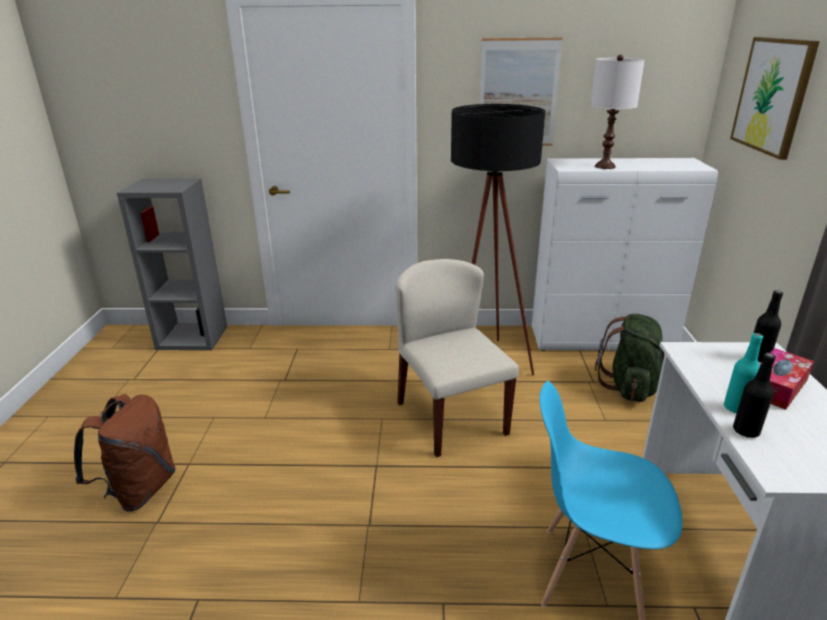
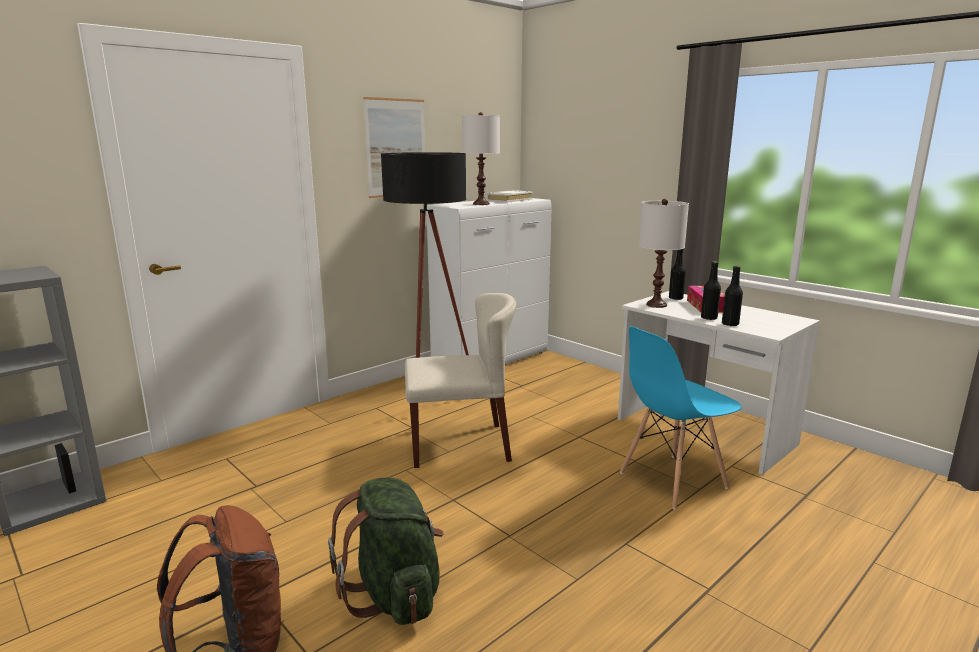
camera: 45 degrees left, 10 degrees down
(450, 417) = (460, 445): beige chair -> beige chair turned 150 degrees clockwise
(630, 387) = (548, 380): green backpack -> green backpack (395, 594)
(659, 163) = (509, 200): none -> white book
(705, 358) = (656, 305): none -> white table lamp
(736, 408) = (709, 318): turquoise bottle -> black bottle
(773, 95) = (585, 139): picture -> none

